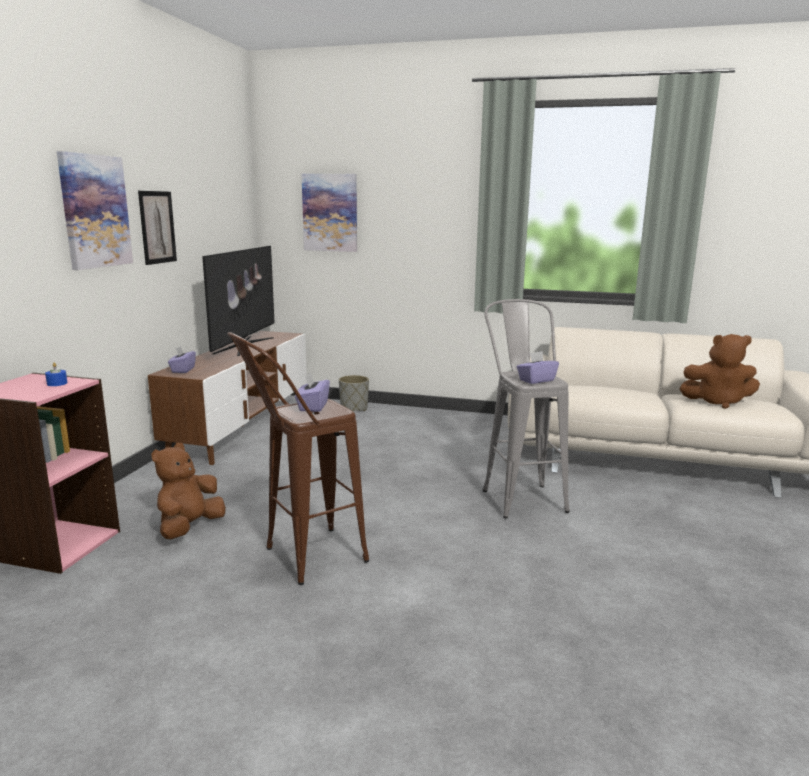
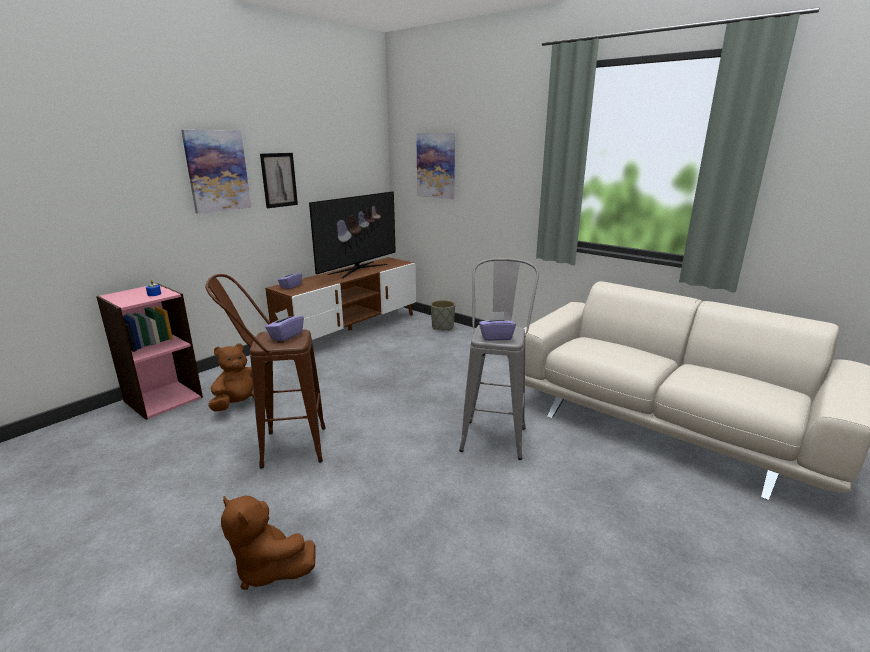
camera: 25 degrees right, 5 degrees up
(717, 402) = (718, 384): brown plush toy -> brown plush toy (268, 568)

